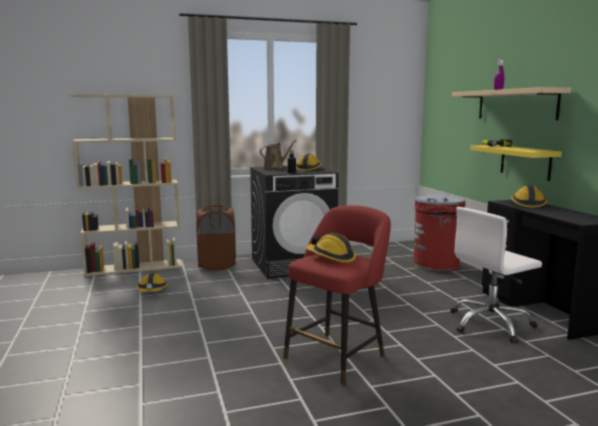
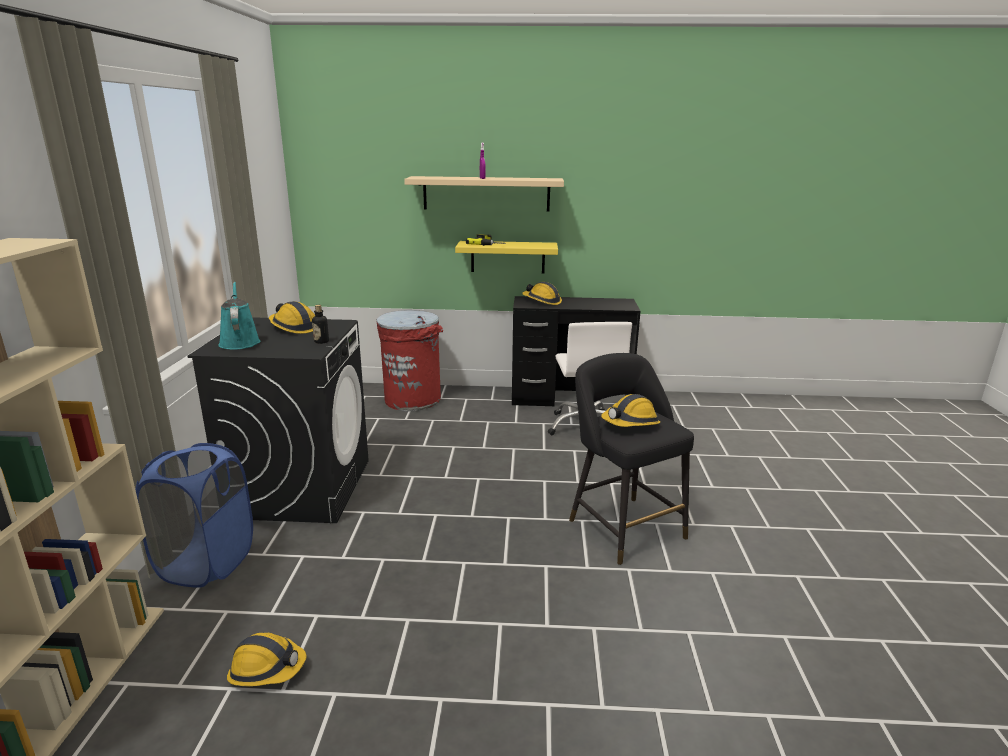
camera: 70 degrees left, 10 degrees up
(217, 265) = (207, 562): brown laundry basket -> blue laundry basket
(275, 167) = (239, 342): brown watering can -> turquoise watering can
(337, 355) = (622, 526): red stool -> black stool

